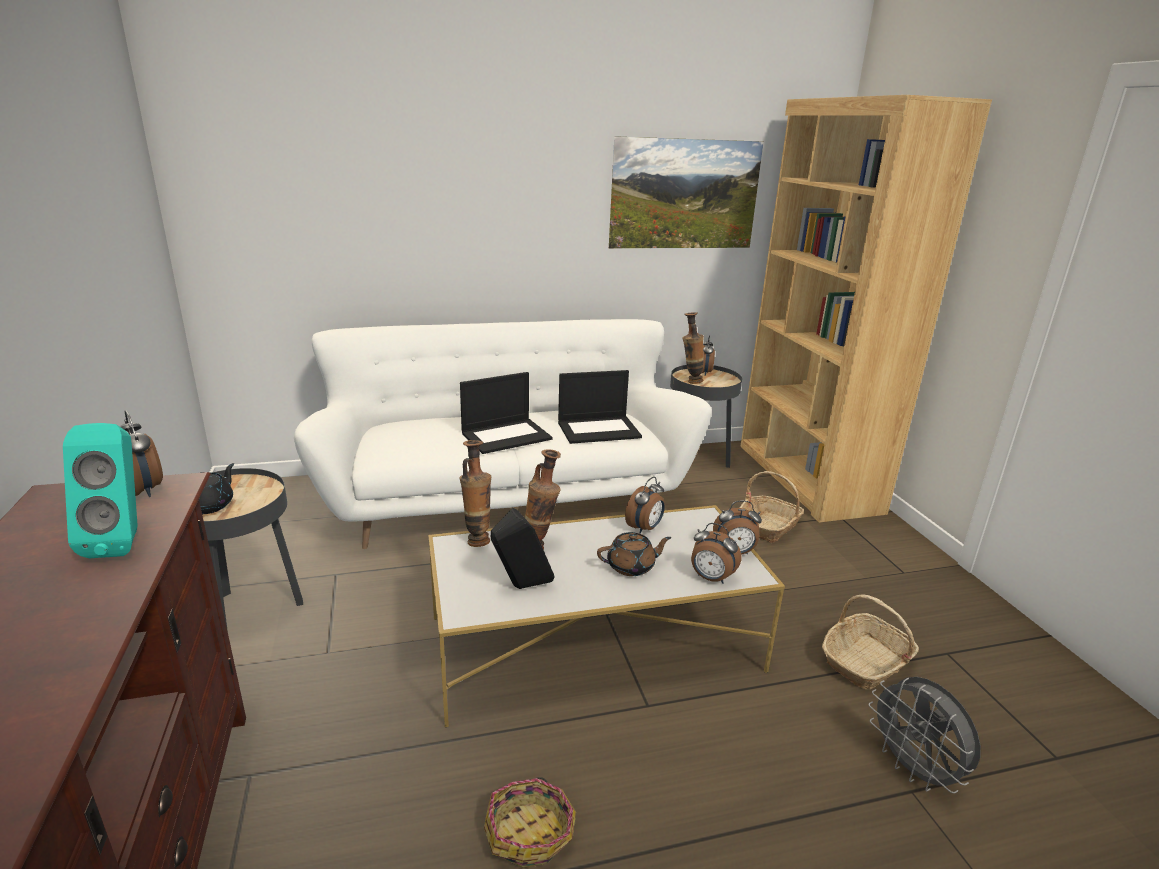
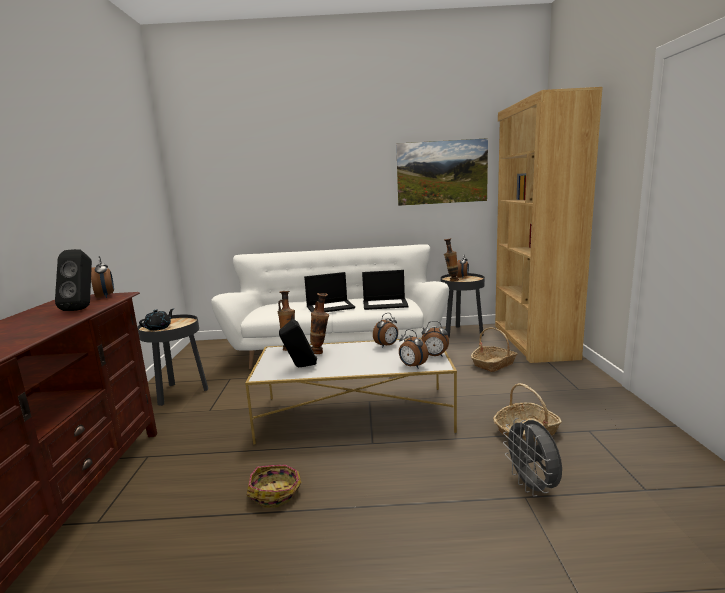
camera: 15 degrees right, 10 degrees down
(123, 541) = (83, 308): turquoise speaker -> black speaker
(632, 566) = (368, 360): brown teapot -> none

